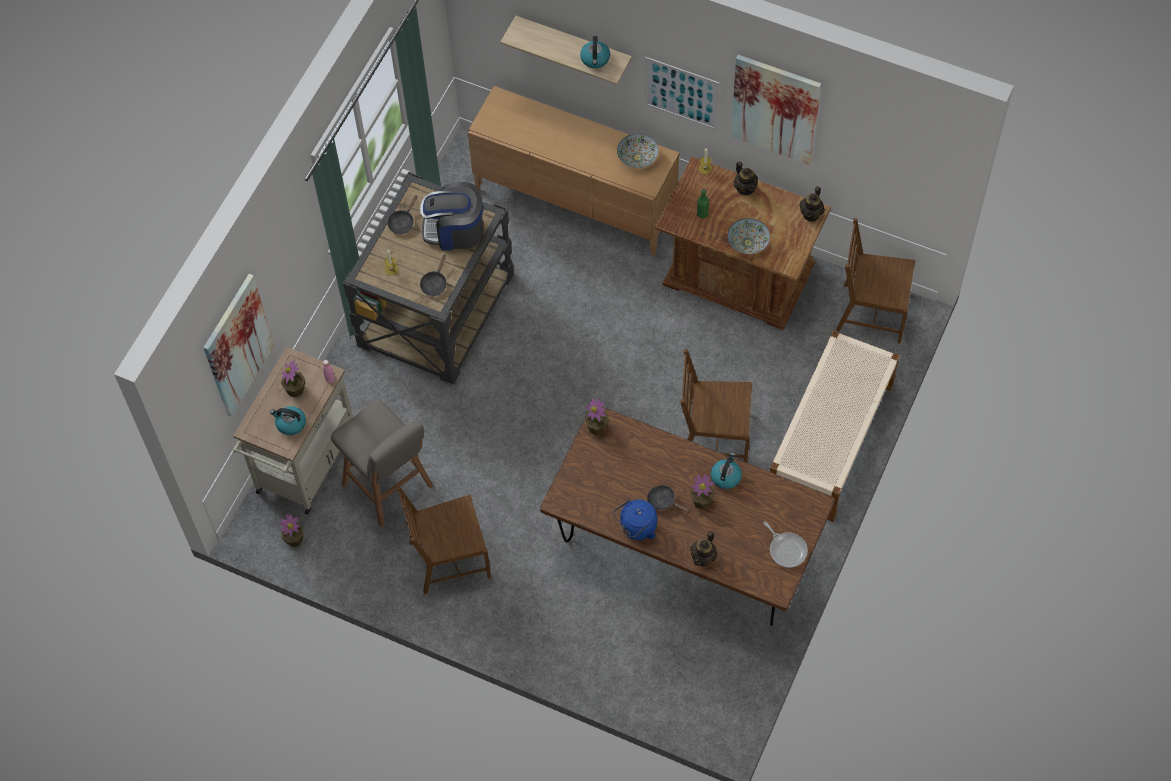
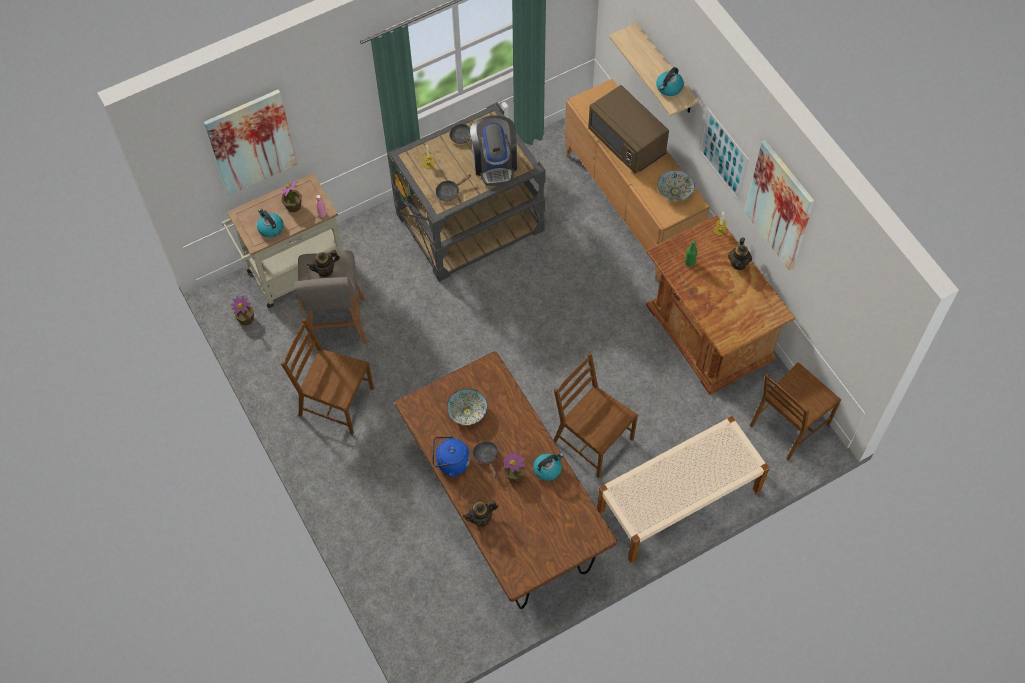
camera: 35 degrees right, 0 degrees up
(455, 230) = (495, 163): coffee machine -> coffee machine turned 135 degrees counterclockwise
(557, 138) = (627, 143): none -> brown microwave
(597, 427) = (484, 370): potted plant -> none
(748, 243) = (707, 305): bowl -> bowl (467, 412)
(786, 549) = (548, 555): frying pan -> none
(811, 214) = (774, 313): teapot -> teapot (325, 270)
(871, 312) = (789, 425): brown chair -> brown chair turned 90 degrees counterclockwise

